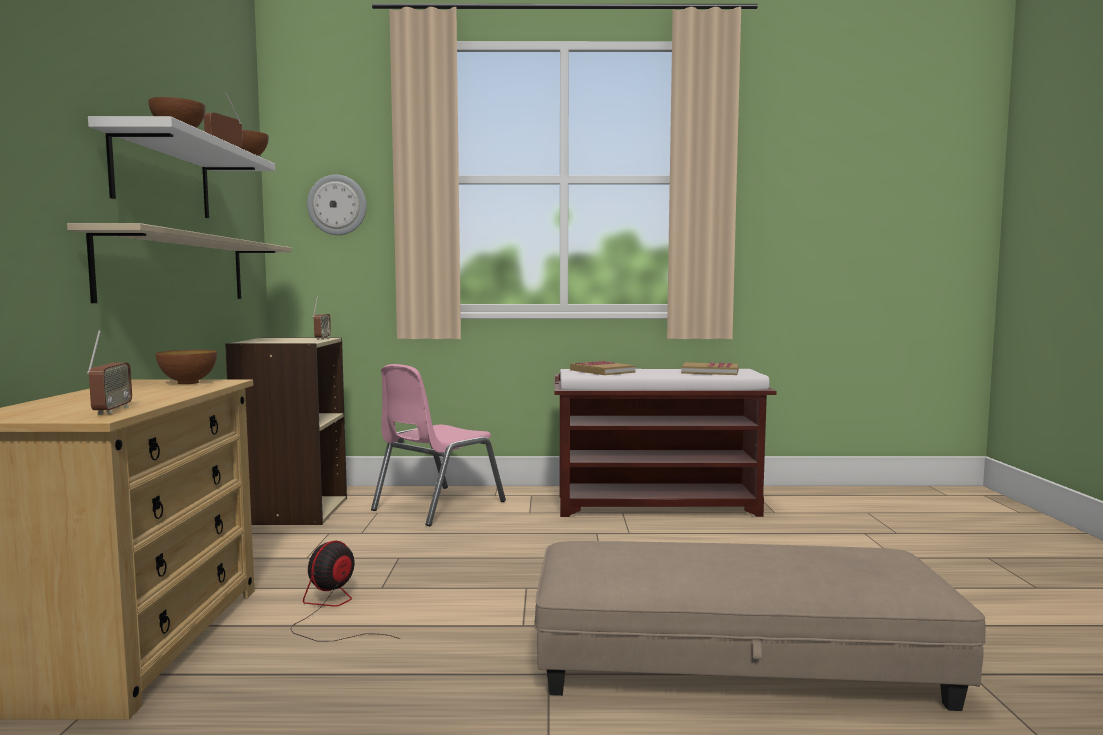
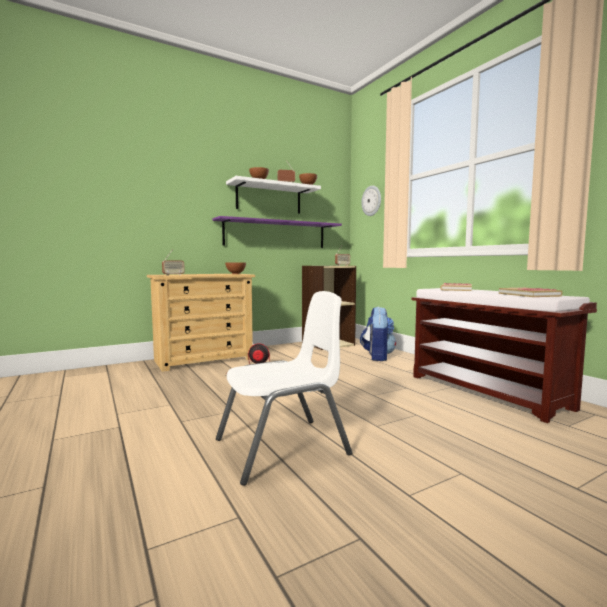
camera: 60 degrees right, 0 degrees up
(177, 269) = (276, 234): beige shelf -> purple shelf
(437, 506) = (377, 356): pink chair -> backpack
(738, 664) = (283, 448): beige ottoman -> white chair

